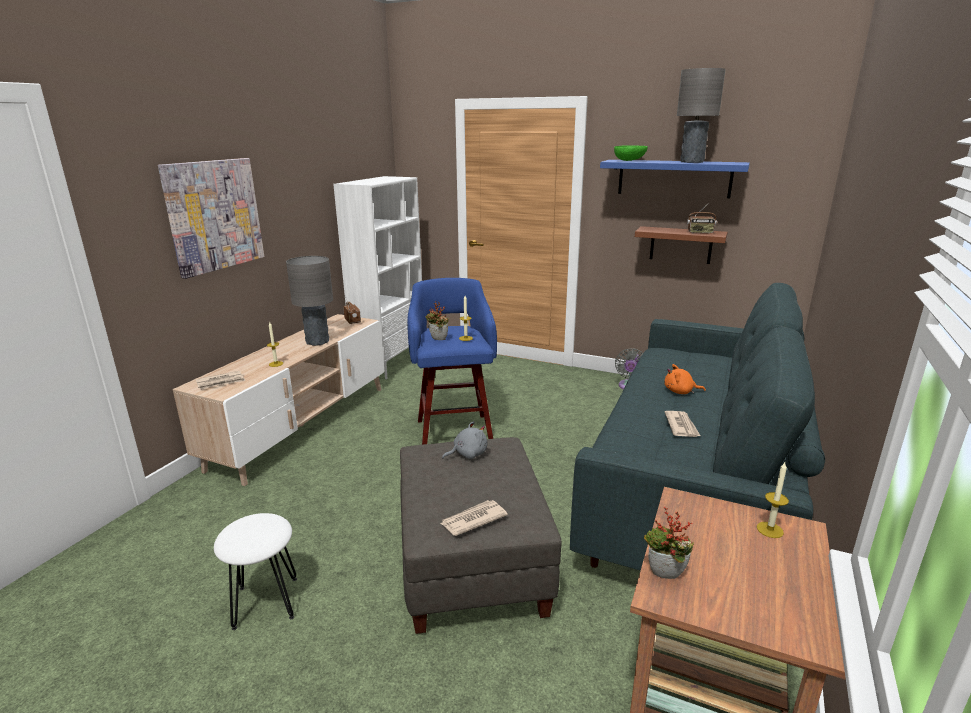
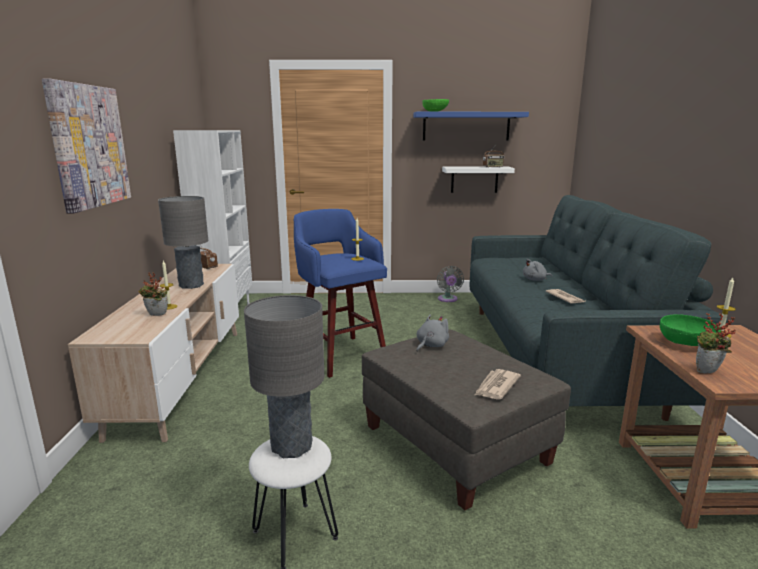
camera: 25 degrees left, 5 degrees down
(221, 382) = (124, 329): newspaper -> none
(437, 339) = (334, 262): potted plant -> potted plant (156, 315)
(680, 392) = (535, 280): orange plush toy -> grey plush toy
(681, 245) = (474, 179): brown shelf -> white shelf
(692, 162) = (483, 111): grey table lamp -> grey table lamp (292, 447)
(699, 531) = (686, 344): none -> green bowl

